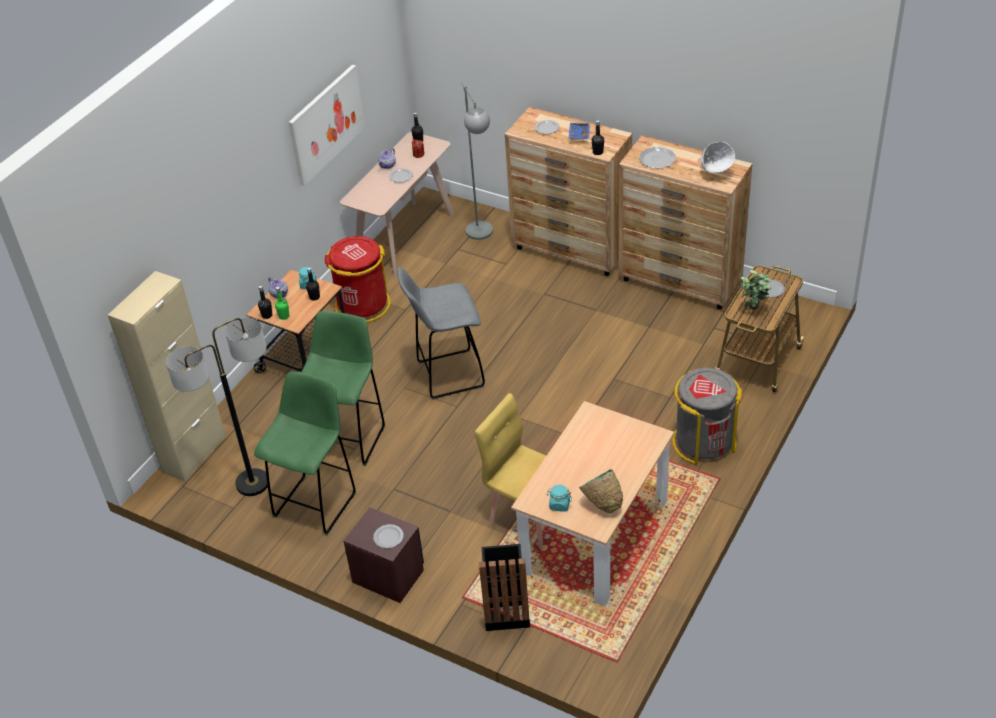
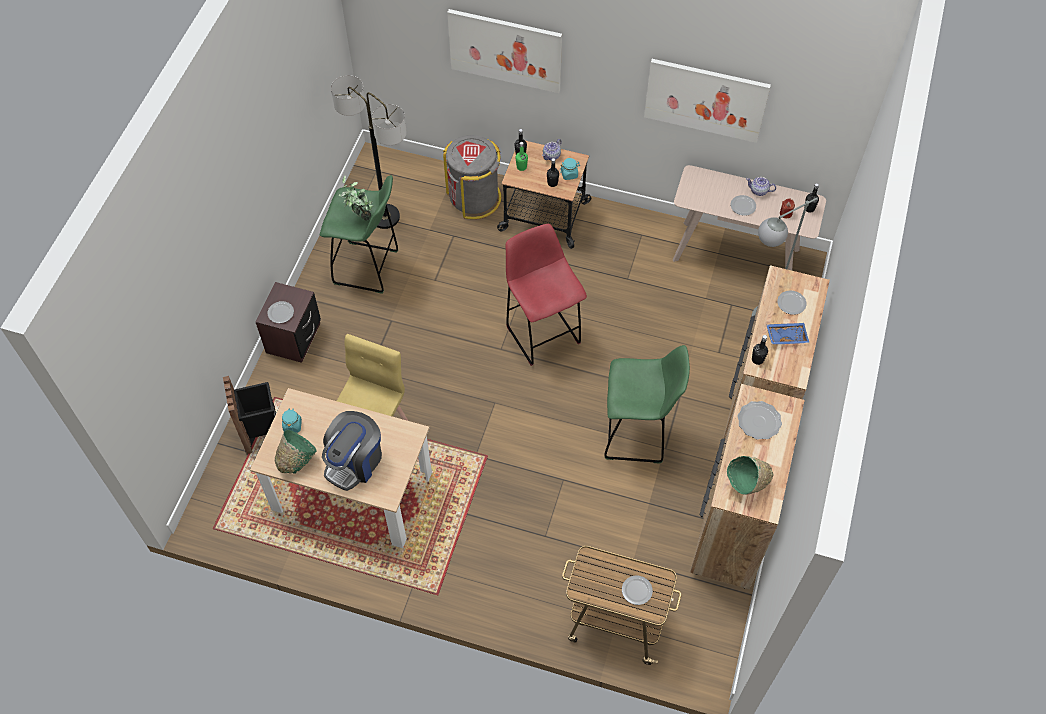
camera: 75 degrees right, 15 degrees up
(194, 454) = (412, 168): beige cabinet -> none
(203, 231) = (505, 50): none -> picture
(349, 438) = (446, 273): green stool -> green stool (637, 435)
(362, 305) = (625, 242): red trash can -> none
(448, 375) = (542, 333): grey stool -> red stool
(613, 458) = (354, 461): none -> coffee machine
(703, 441) = (486, 574): grey trash can -> grey trash can (474, 197)
(715, 173) = (747, 485): white bowl -> green bowl
(753, 311) = (595, 575): potted plant -> potted plant (360, 218)

